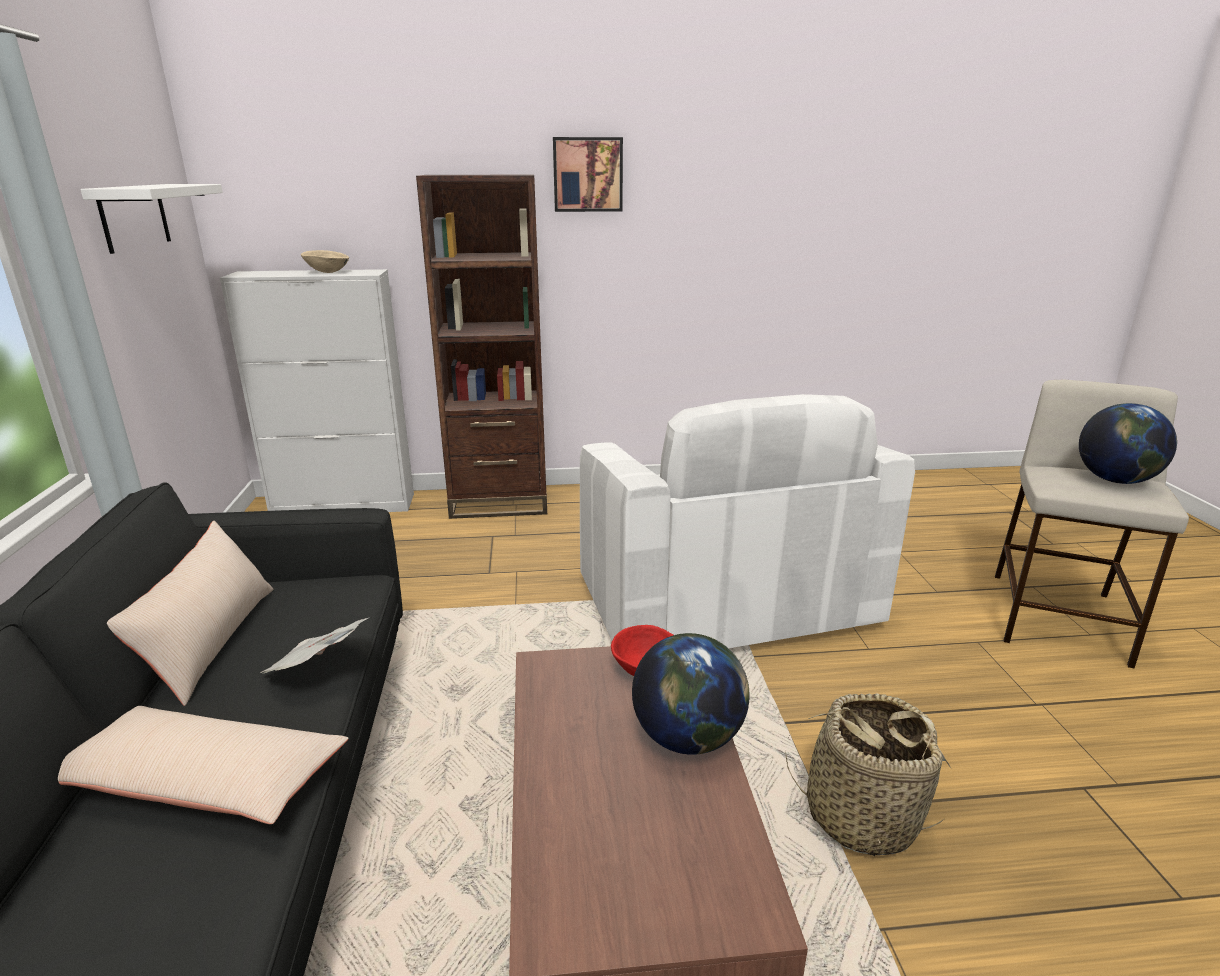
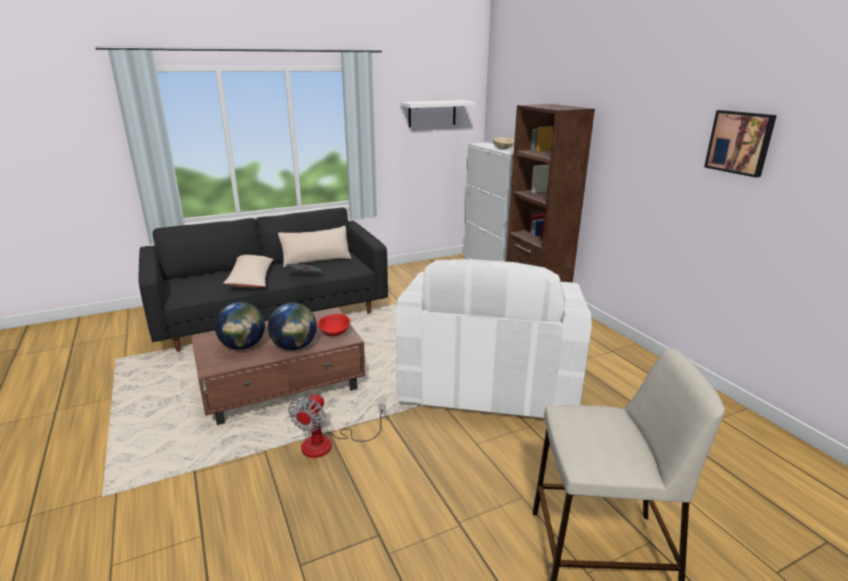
camera: 70 degrees right, 0 degrees up
(587, 174) = (624, 112): picture -> picture (740, 142)
(723, 603) = (487, 384): white armchair -> white armchair turned 45 degrees counterclockwise
(861, 815) = (328, 444): basket -> fan
(1115, 480) = (609, 441): globe -> globe (243, 346)

